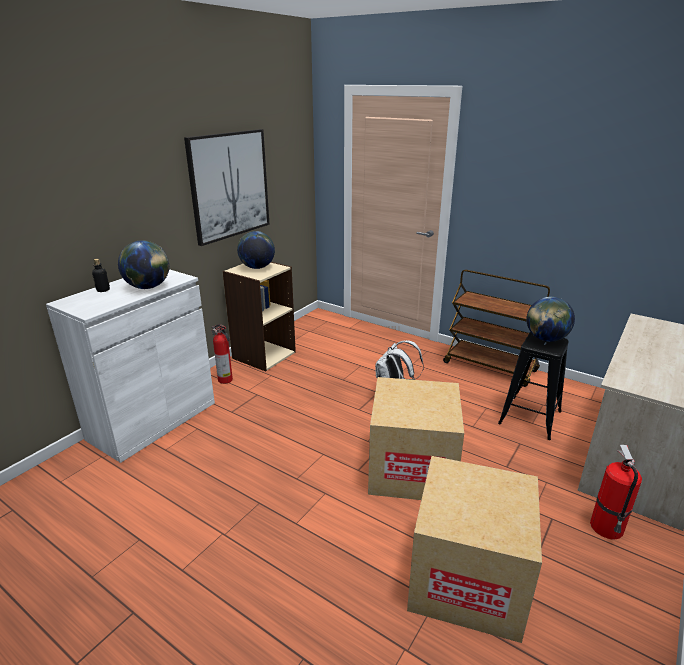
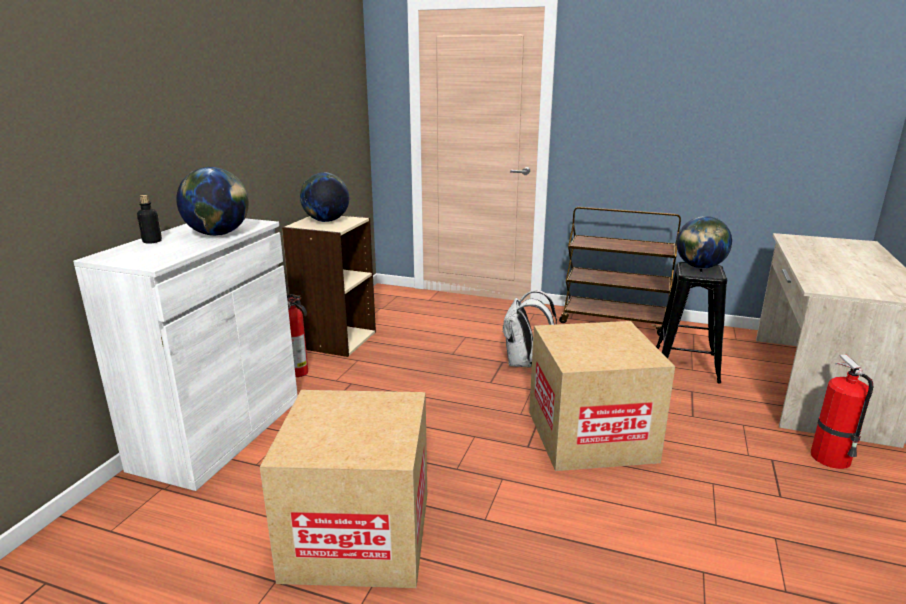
camera: 15 degrees left, 5 degrees down
(229, 185) = (285, 114): picture -> none
(467, 579) = (723, 539): cardboard box -> cardboard box (358, 534)

